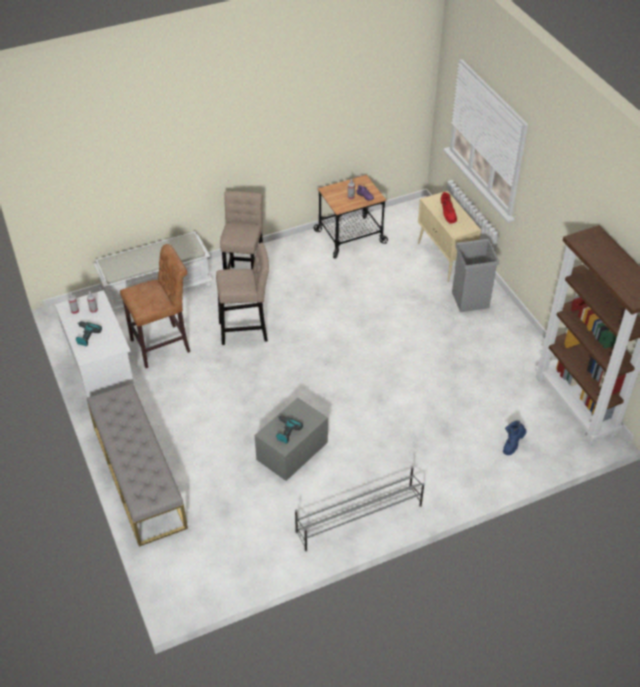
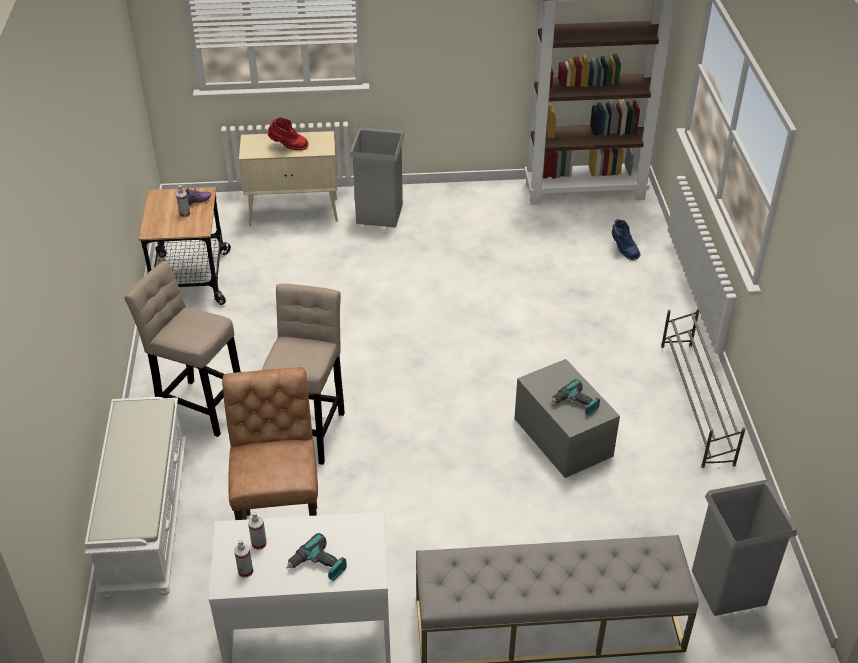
camera: 70 degrees left, 5 degrees down
(196, 562) = (729, 586): none -> grey trash can

